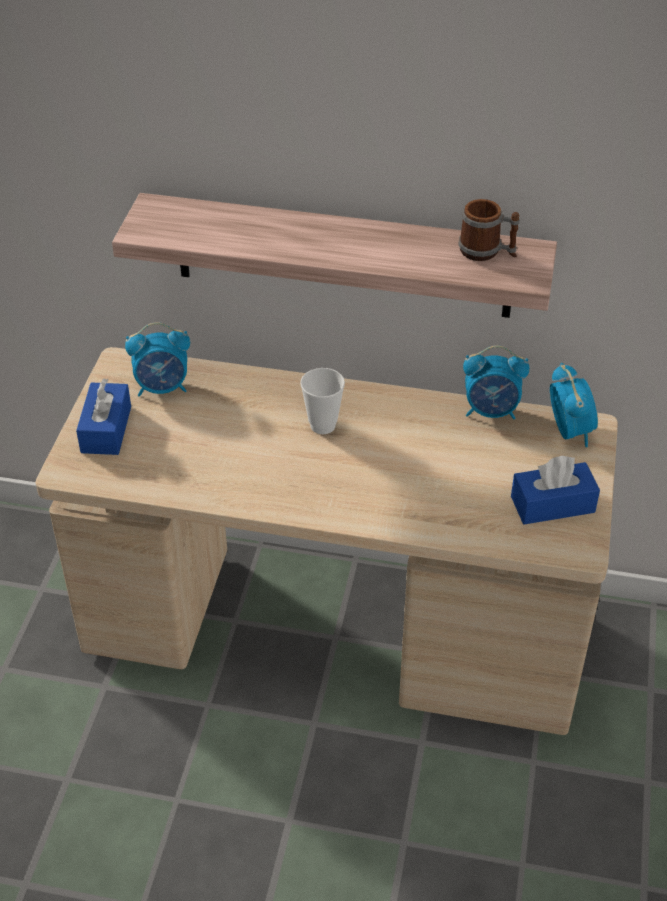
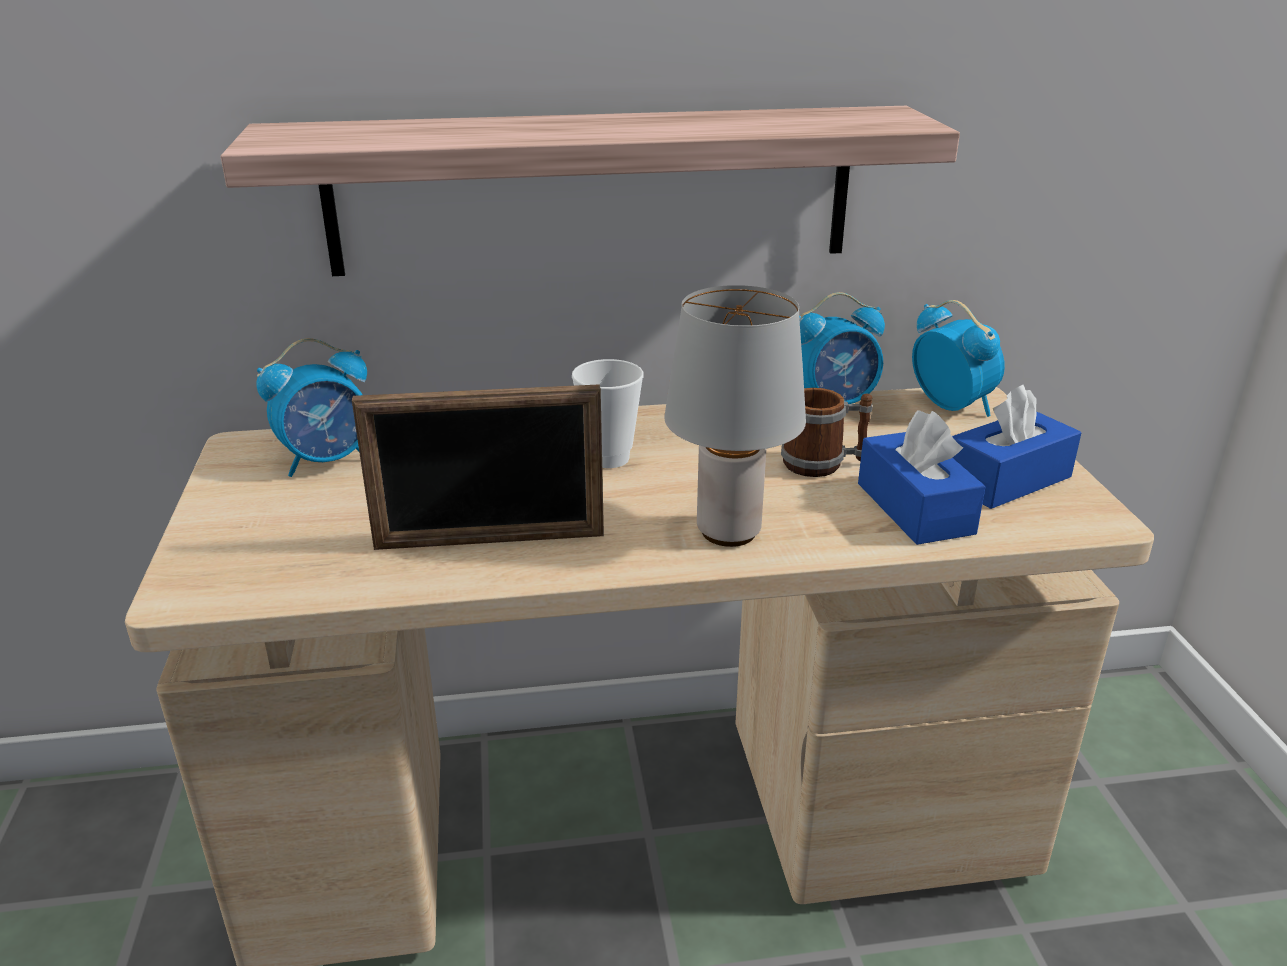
camera: 20 degrees left, 15 degrees down
(106, 429) = (246, 525): blue tissue box -> blue tissue box (914, 508)
(227, 474) = (490, 541): none -> picture frame
(358, 501) = (727, 531): none -> grey table lamp
(487, 252) = (828, 115): mug -> mug (823, 464)

